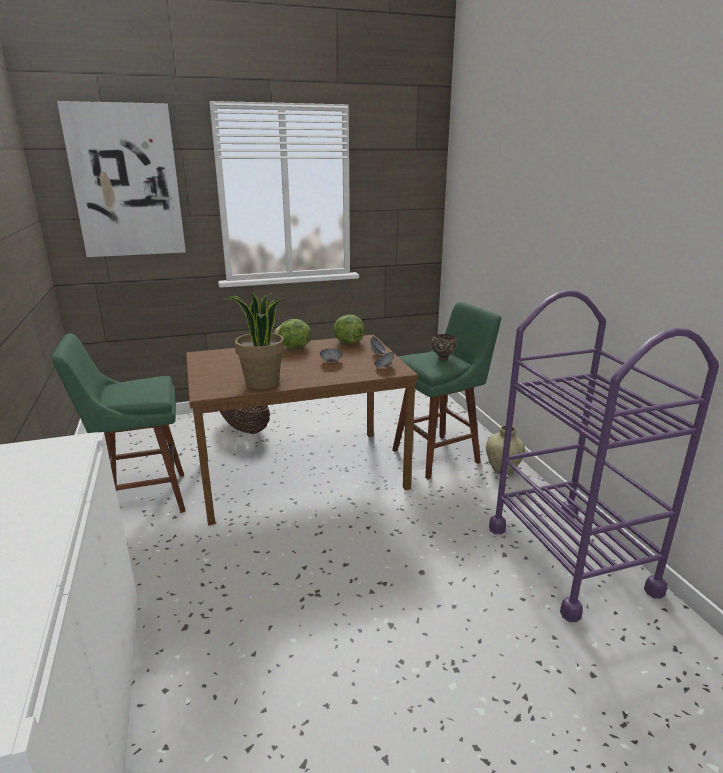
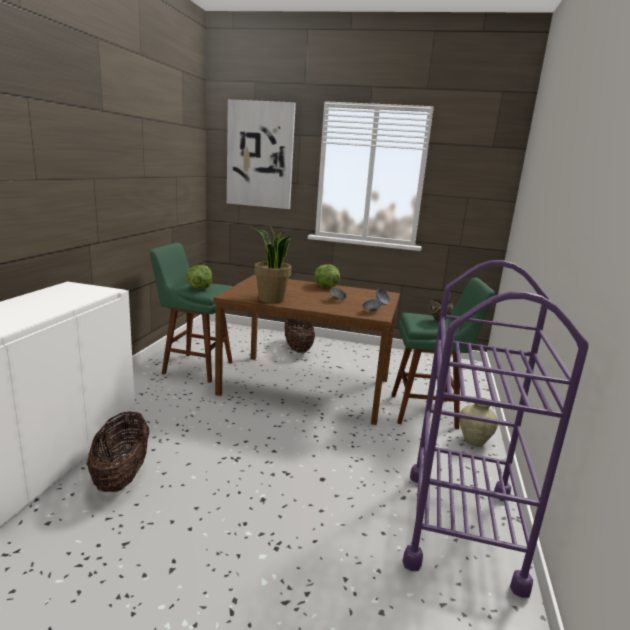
camera: 30 degrees right, 5 degrees down
(205, 685) = (122, 475): none -> basket
(348, 342) = (370, 293): lettuce -> lettuce (199, 288)

